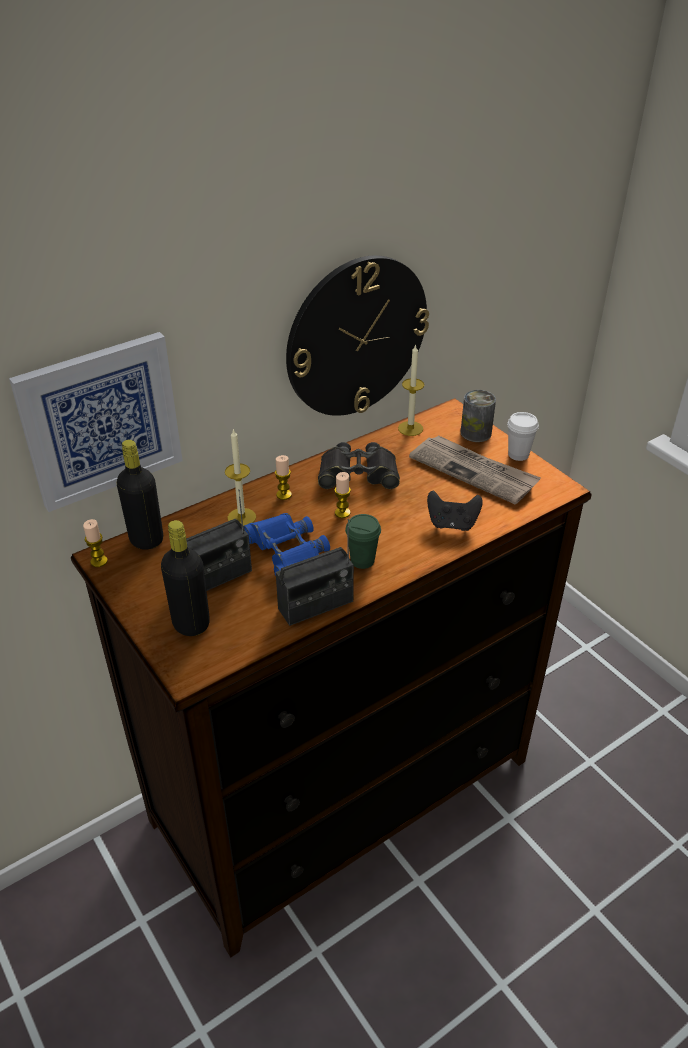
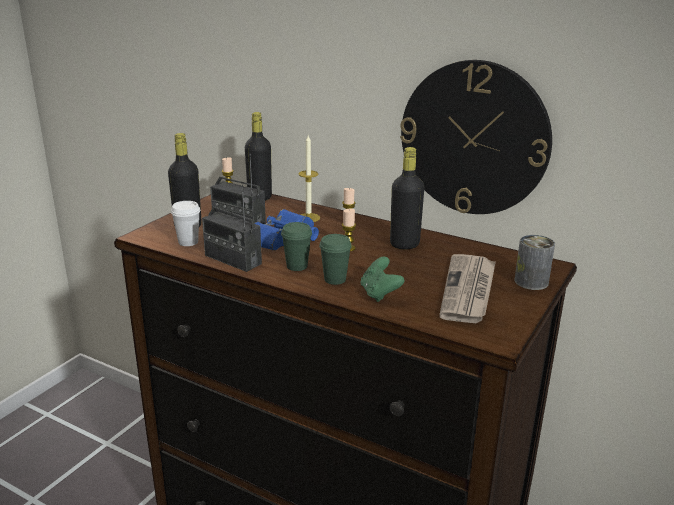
camera: 65 degrees right, 15 degrees down
(100, 420) = (267, 101): picture -> none
(358, 474) = (404, 244): black binoculars -> black bottle
(408, 543) = (335, 279): none -> green cup
(410, 428) = (496, 252): candle -> none
(452, 524) = (379, 293): black game controller -> green game controller
(518, 454) = (525, 308): white cup -> white cup (188, 242)

